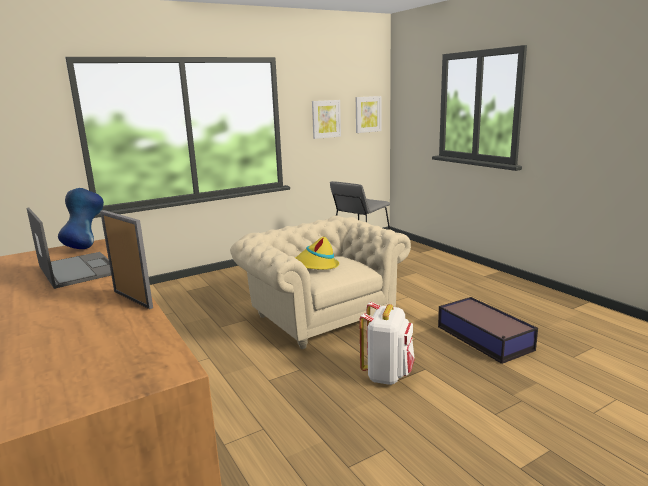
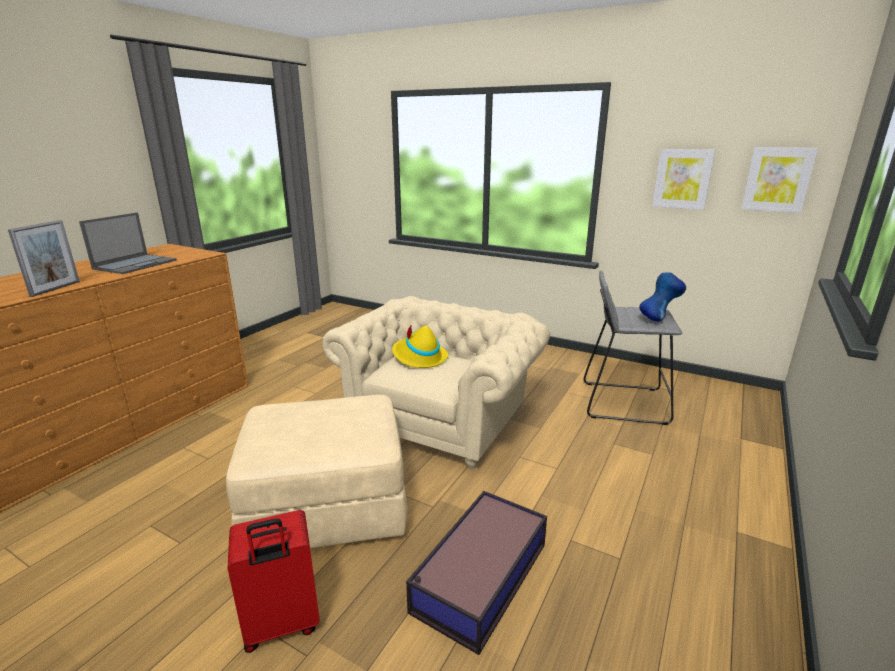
camera: 60 degrees right, 5 degrees up
(86, 247) = (198, 253): blue vase -> blue vase (658, 319)
(387, 375) = (328, 506): white backpack -> beige ottoman
(495, 406) = (282, 625): none -> red suitcase

